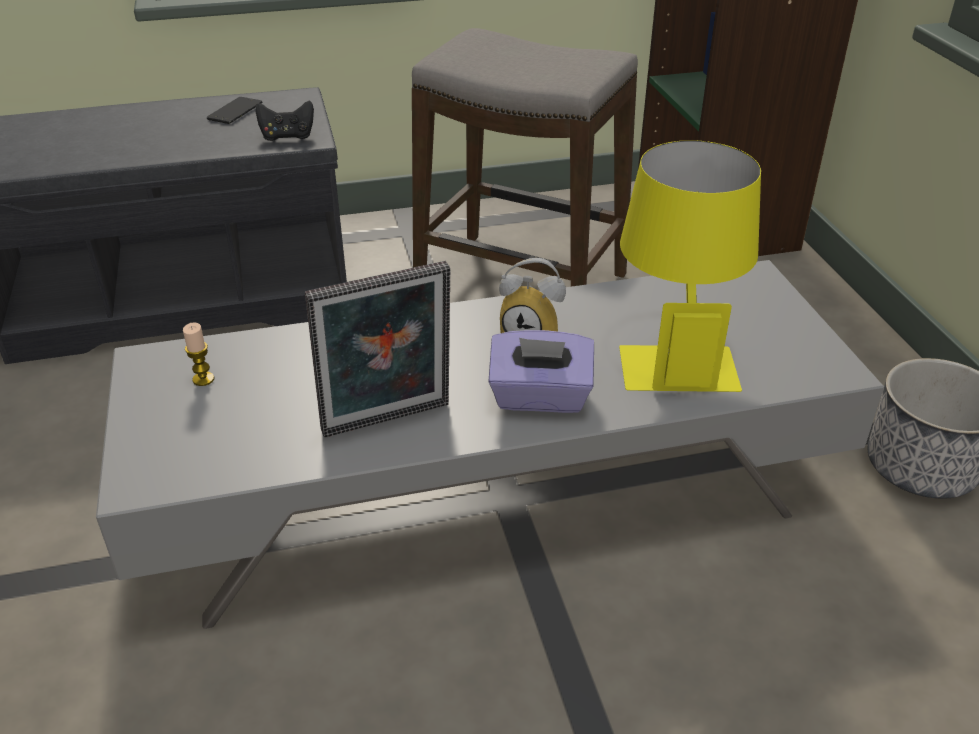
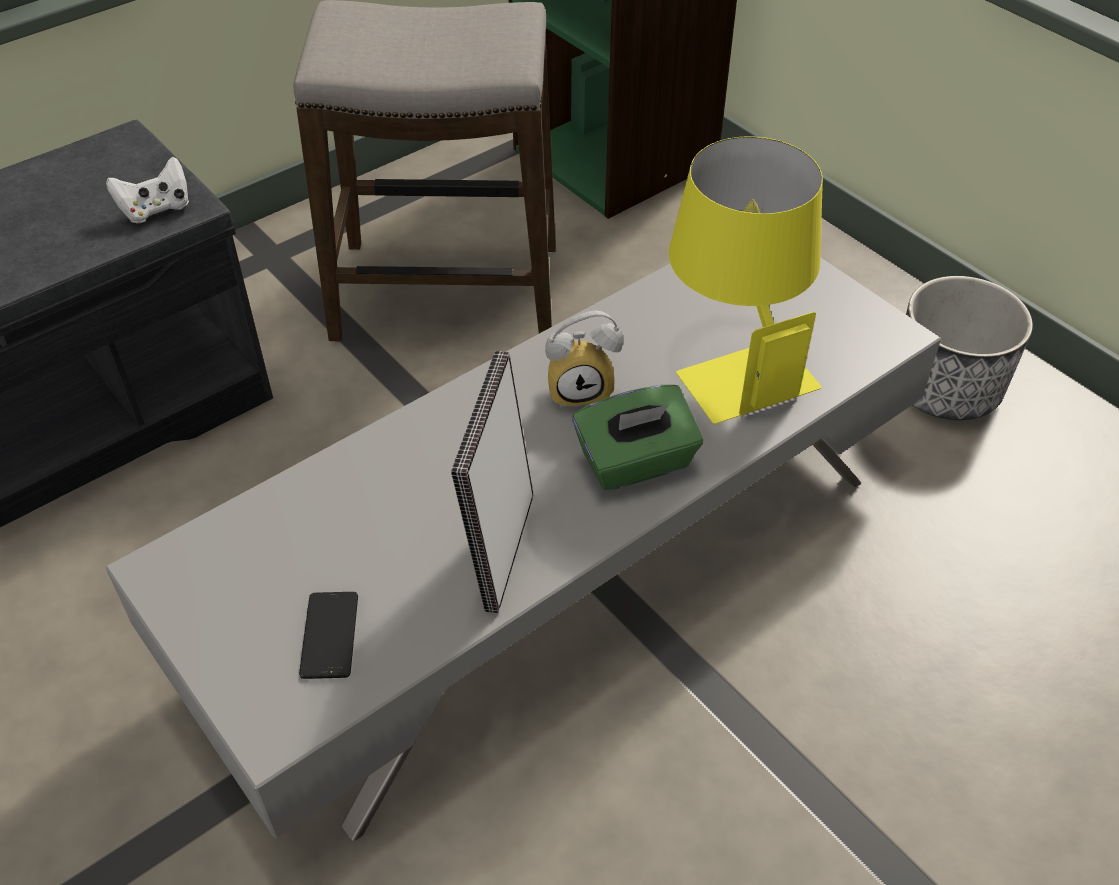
camera: 25 degrees left, 10 degrees up
(203, 379) = (251, 570): candle -> none
(235, 111) = (55, 187): phone -> phone (329, 635)
(287, 136) = (156, 209): black game controller -> white game controller
(388, 422) = (500, 550): picture frame -> picture frame turned 150 degrees clockwise
(540, 397) = (636, 463): purple tissue box -> green tissue box

